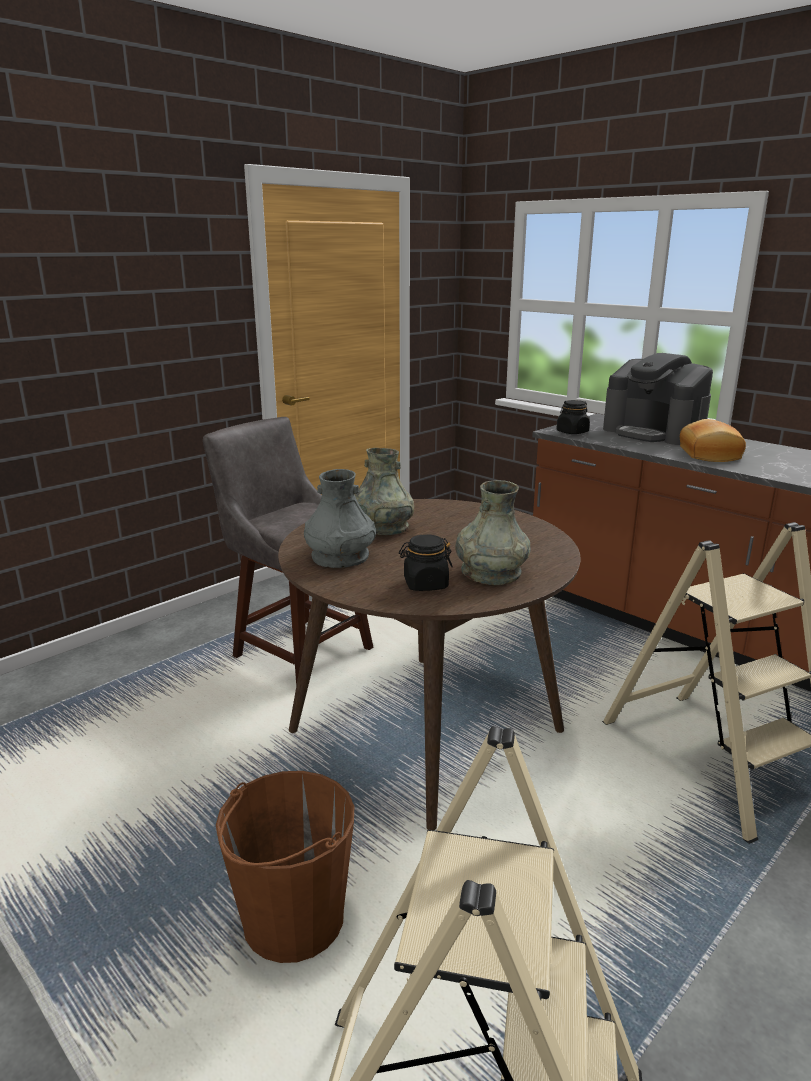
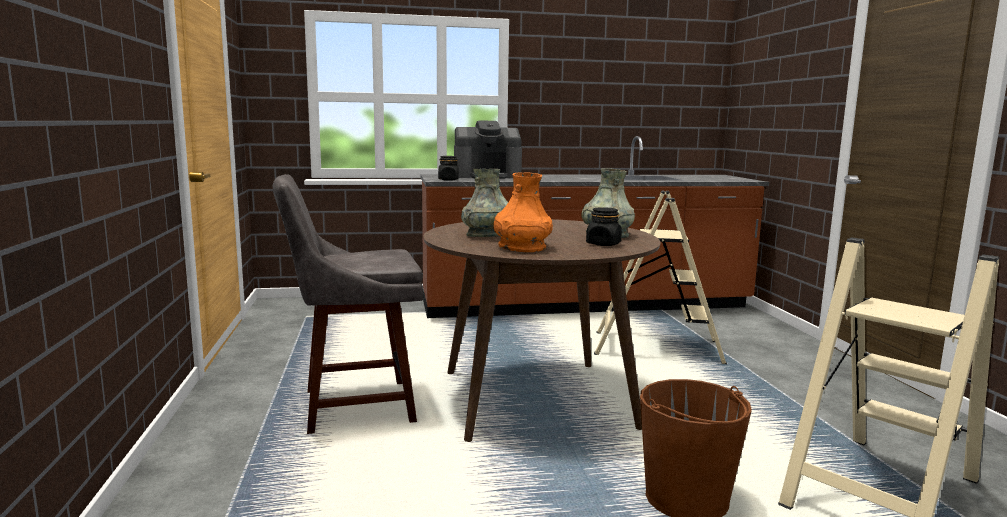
camera: 55 degrees left, 10 degrees down
(340, 556) = (522, 247): grey vase -> orange vase
(707, 454) = (546, 179): bread -> none

